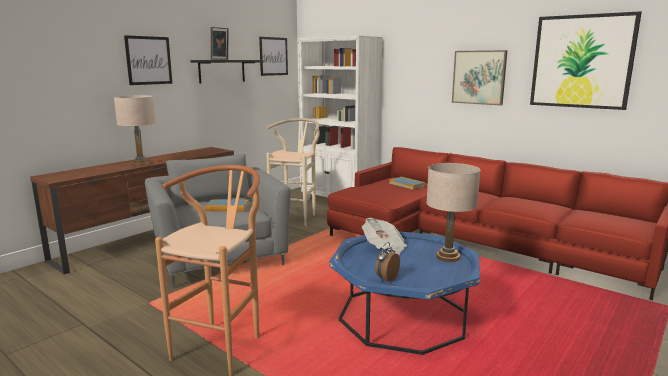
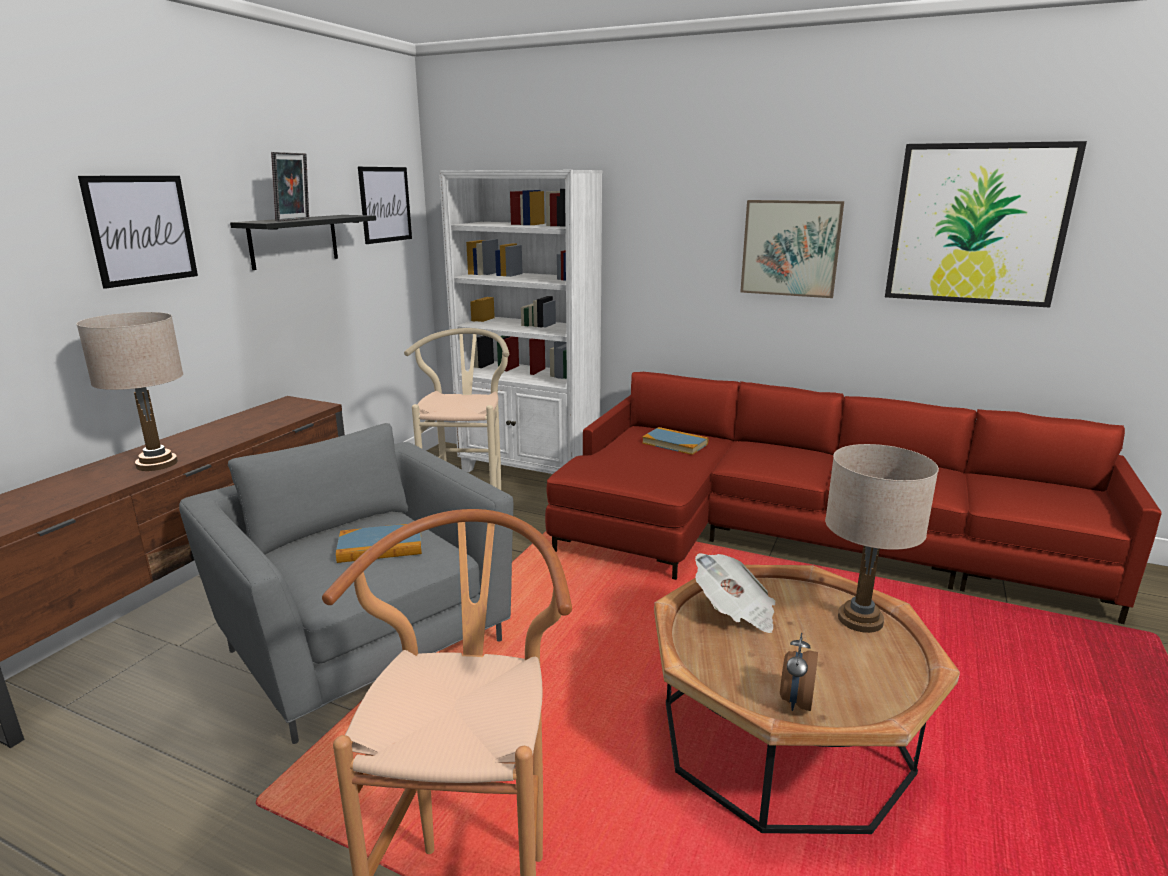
camera: 15 degrees left, 5 degrees up
(403, 317) = (783, 738): blue coffee table -> brown coffee table

